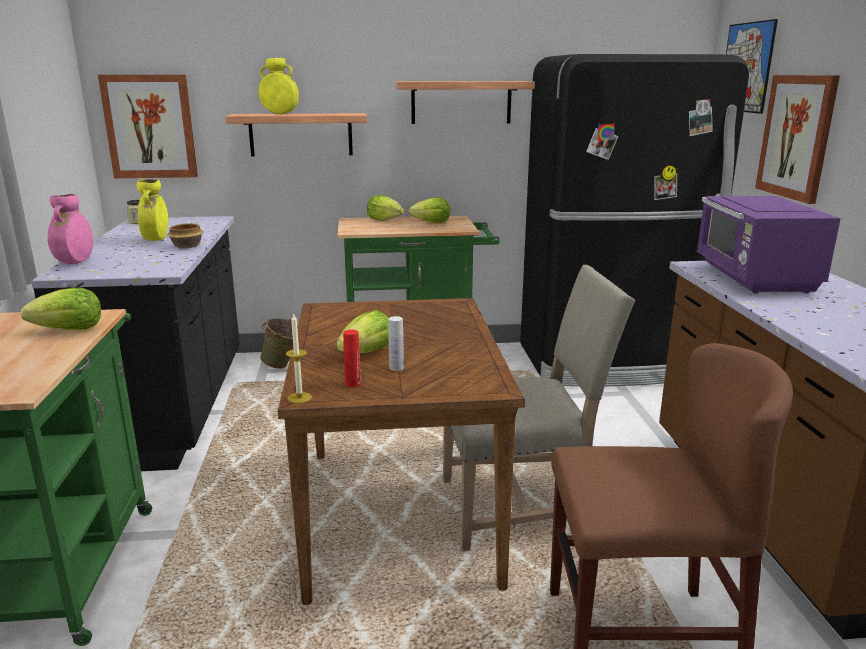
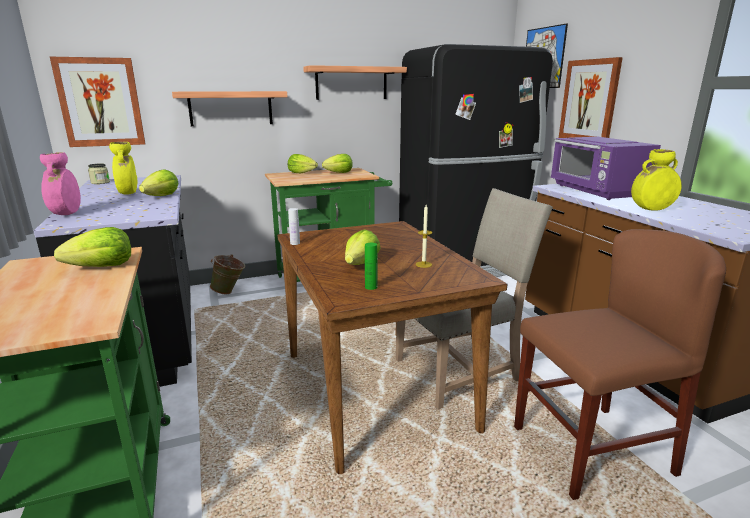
camera: 15 degrees left, 0 degrees up
(188, 246) = (162, 196): bowl -> lettuce
(280, 114) = (215, 91): yellow vase -> yellow vase (651, 210)
(299, 397) = (337, 302): candle -> candle (423, 264)
(353, 383) = (371, 287): red bottle -> green bottle
(396, 368) = (394, 272): white bottle -> white bottle (295, 243)

